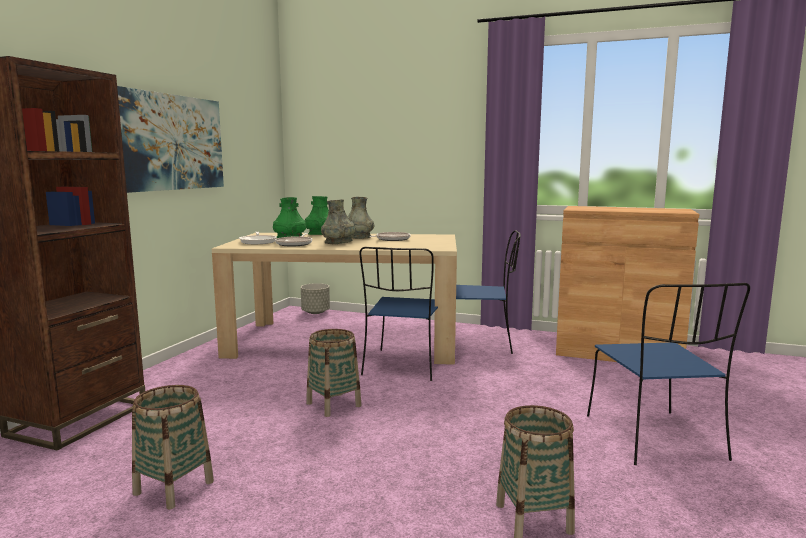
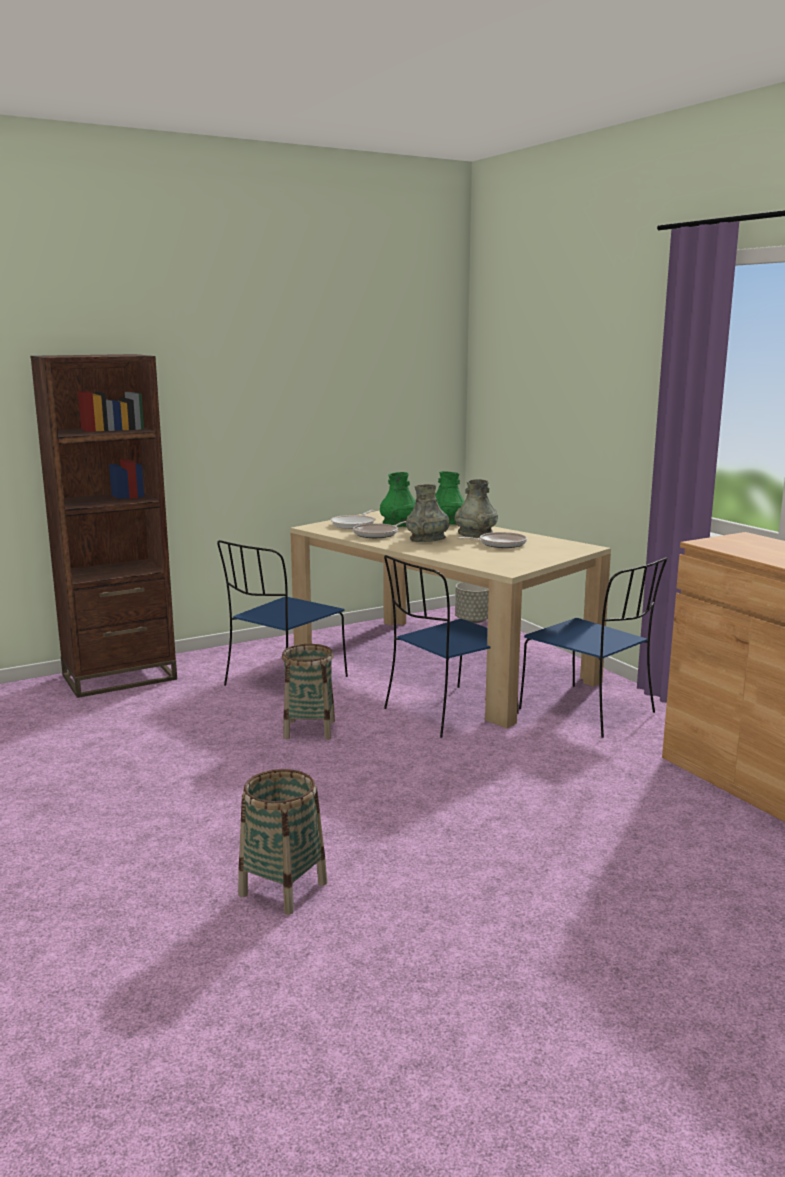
camera: 40 degrees right, 5 degrees up
(171, 142) = (273, 403): picture -> none
(174, 487) = (98, 753): basket -> none
(655, 439) = (557, 888): blue chair -> blue chair (284, 682)

